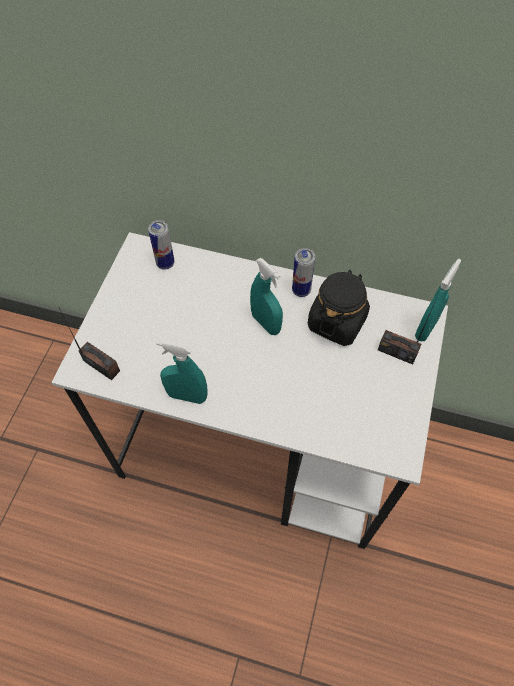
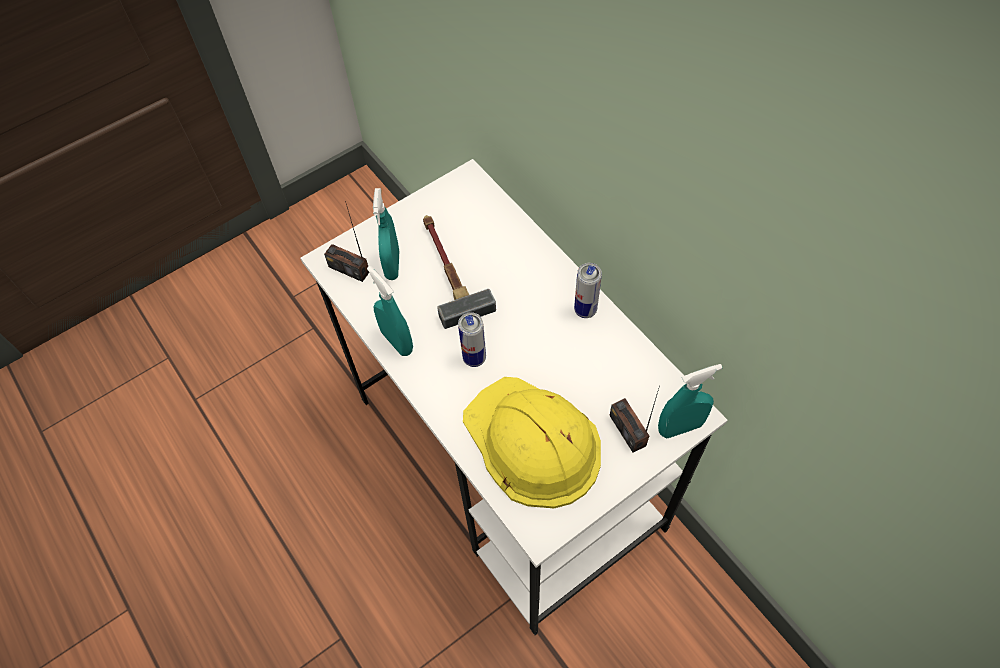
camera: 40 degrees right, 0 degrees up
(101, 366) = (349, 269): radio -> radio turned 135 degrees clockwise
(165, 263) = (479, 208): can -> can (474, 358)
(179, 320) = (448, 269): none -> hammer
(266, 323) = (523, 321): turquoise spray bottle -> turquoise spray bottle (392, 265)
(337, 322) = (593, 363): black jar -> none
(345, 402) = (532, 442): none -> yellow hard hat

